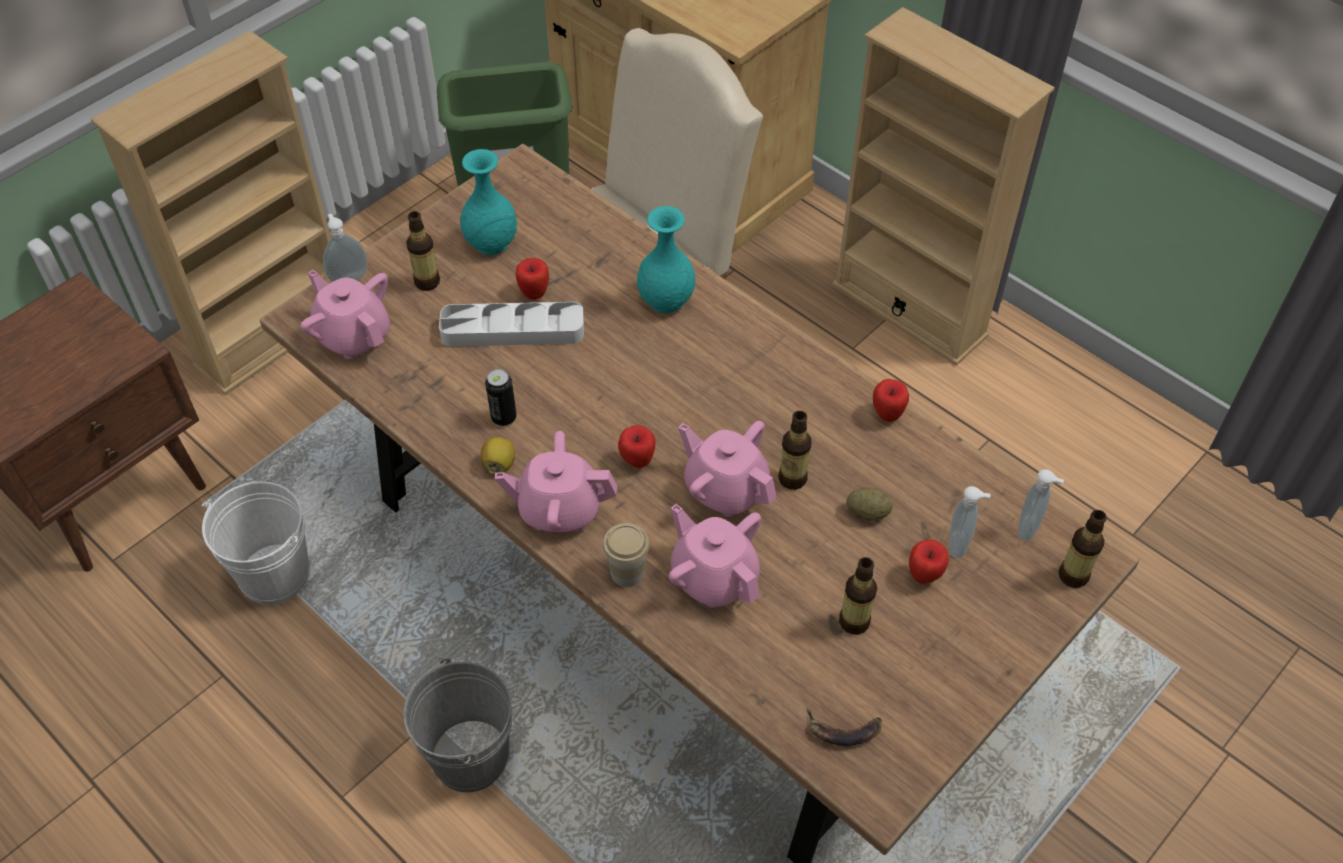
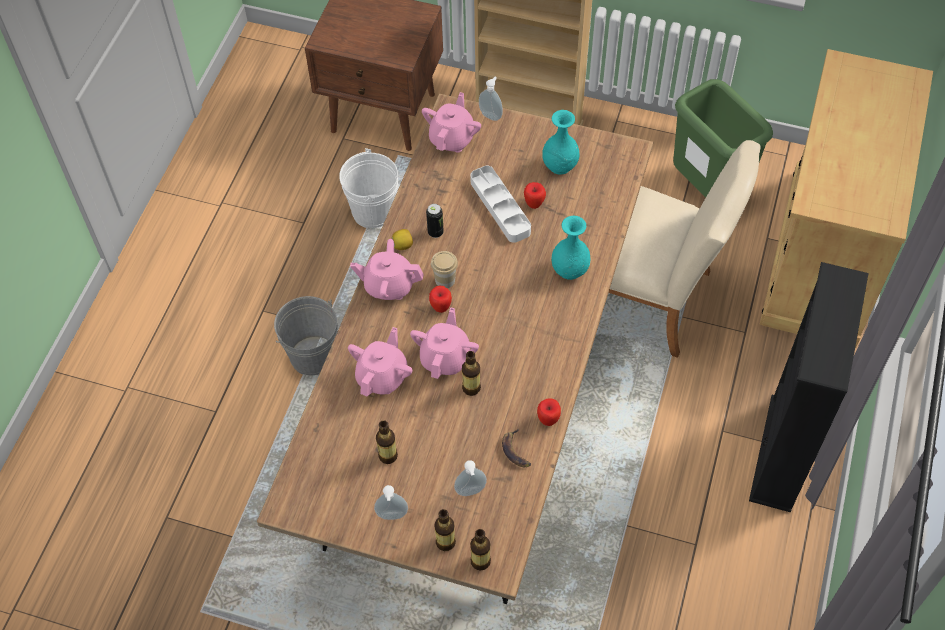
camera: 65 degrees right, 5 degrees up
(427, 282) = (510, 151): bottle -> bottle (445, 542)
(559, 509) = (388, 285): pink teapot -> pink teapot turned 60 degrees counterclockwise
(627, 572) = (364, 334): cup -> cup (445, 280)
(843, 729) = (317, 475): banana -> banana (516, 451)
(867, 513) = (467, 435): potato -> none
(909, 310) = (781, 453): beige bookcase -> black bookcase
(924, 576) = (437, 480): apple -> none
(1030, 528) = (503, 527): soap dispenser -> soap dispenser (392, 516)

